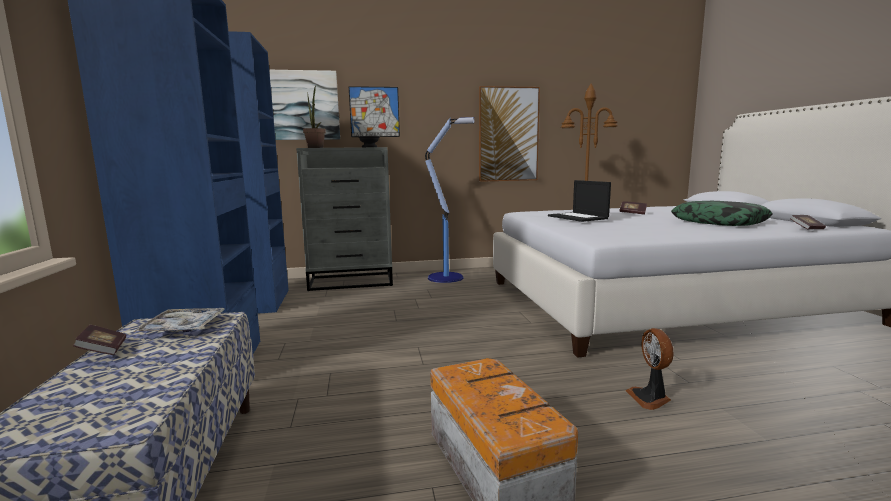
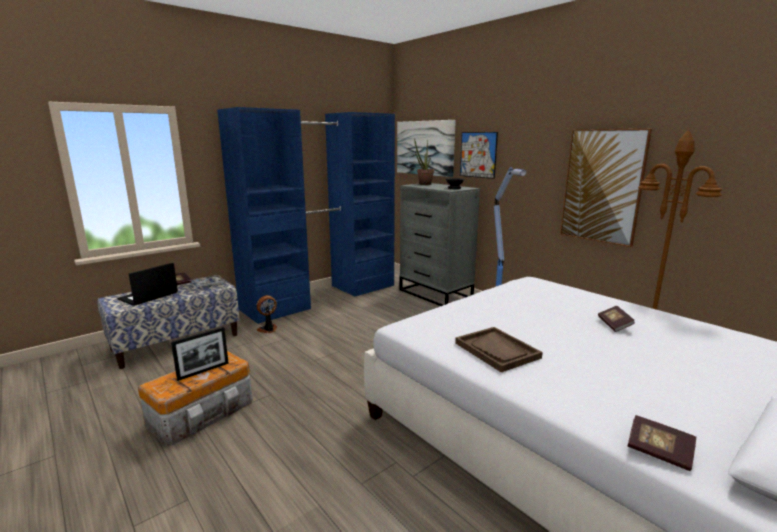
camera: 60 degrees right, 5 degrees up
(496, 388) = (203, 371): none -> picture frame
(578, 217) = (513, 304): laptop -> laptop (148, 296)
(650, 398) = (316, 462): fan -> fan (268, 330)
(666, 230) = (497, 350): none -> brown tray
(719, 222) = (625, 381): pillow -> none

